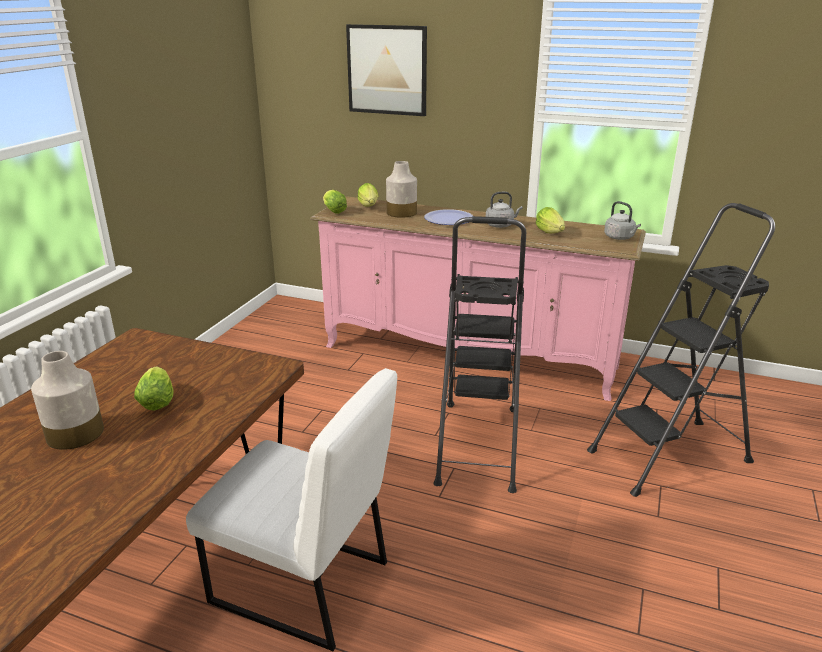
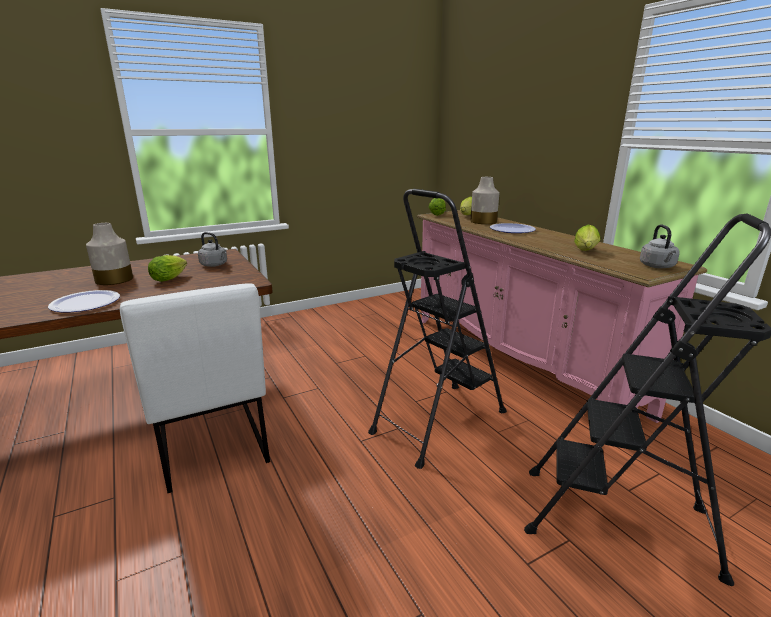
camera: 40 degrees right, 5 degrees down
(129, 477) = (85, 303): none -> plate
(387, 70) = (512, 106): picture -> none
(501, 225) = (549, 239): grey kettle -> grey kettle (215, 265)

